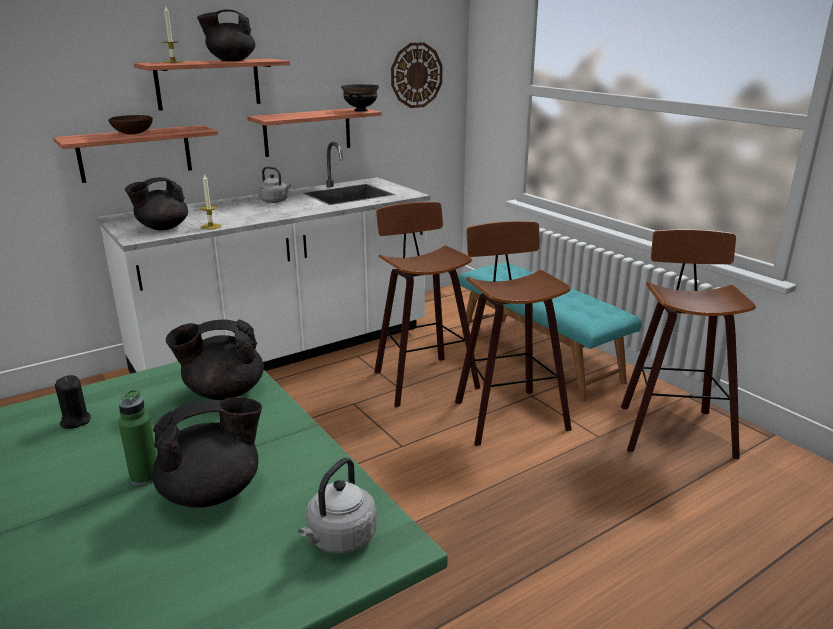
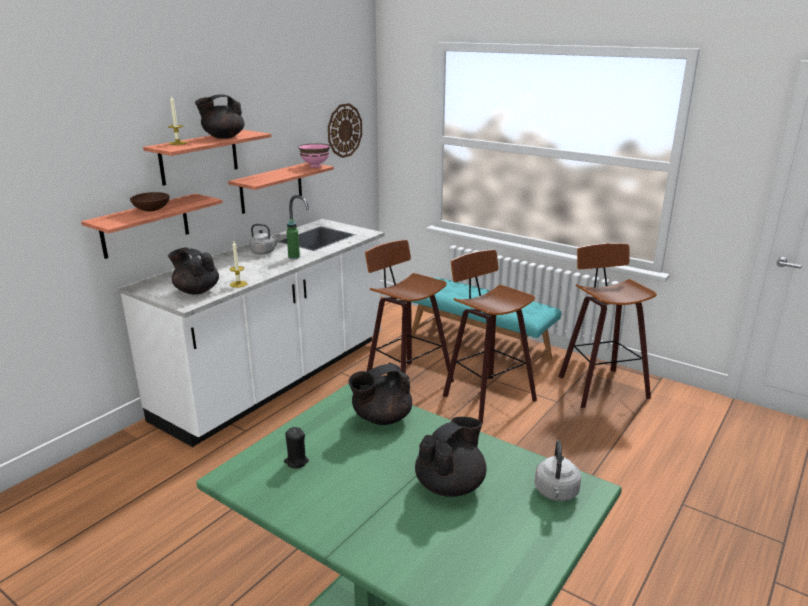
camera: 20 degrees left, 0 degrees up
(145, 477) = (394, 487): green bottle -> green bottle (294, 257)
(162, 228) = (196, 291): black teapot -> black teapot turned 90 degrees clockwise
(361, 110) = (315, 166): black bowl -> pink bowl

